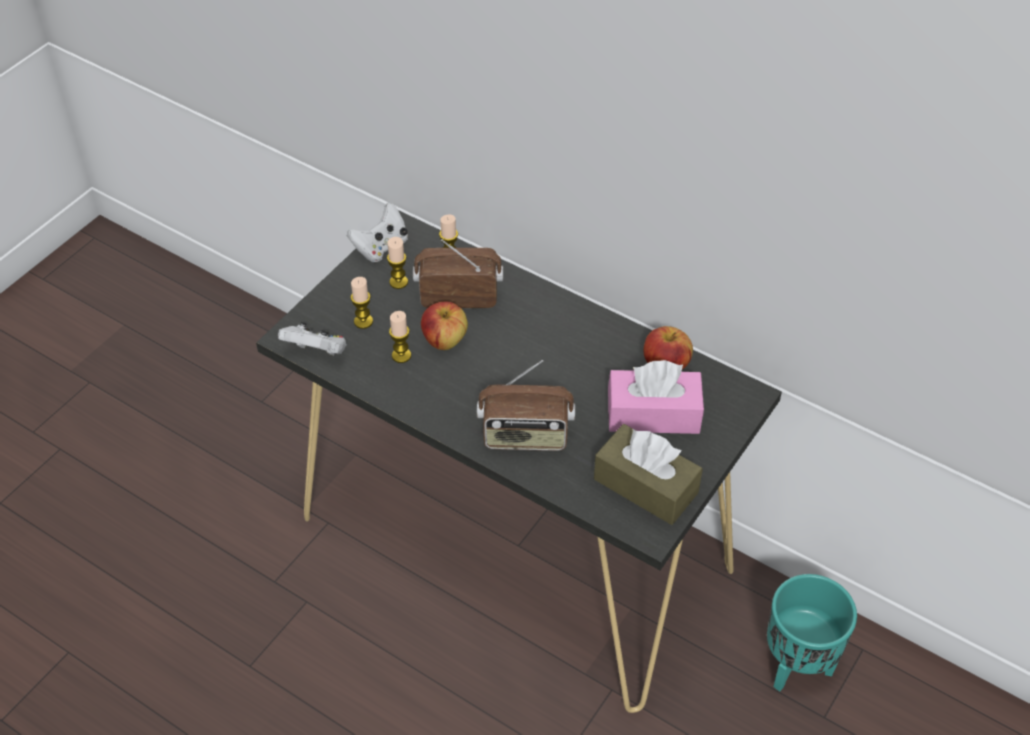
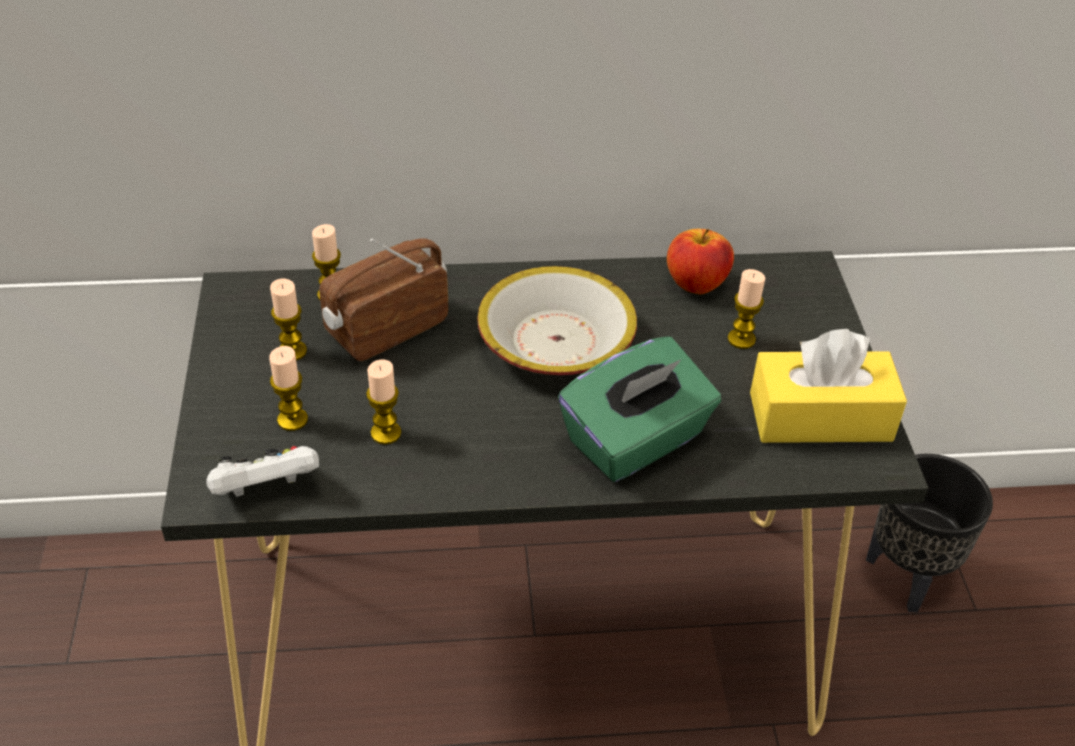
camera: 40 degrees left, 5 degrees down
(381, 247) = (226, 323): white game controller -> none
(444, 340) = (422, 387): apple -> none
(525, 436) = (636, 441): radio -> green tissue box
(544, 355) = (557, 341): none -> bowl
(645, 486) = (820, 417): brown tissue box -> yellow tissue box
(653, 414) = (741, 339): pink tissue box -> candle
(798, 666) = (908, 576): turquoise planter -> black planter

